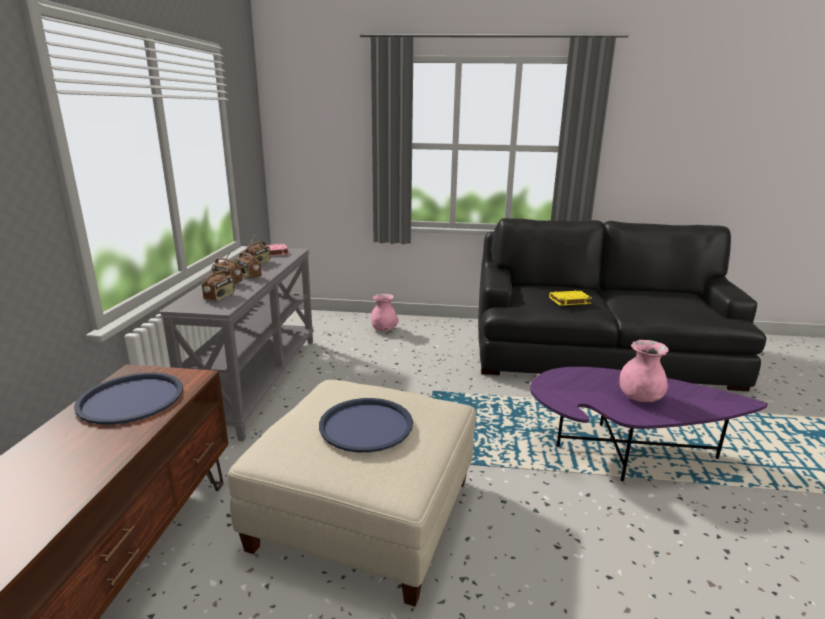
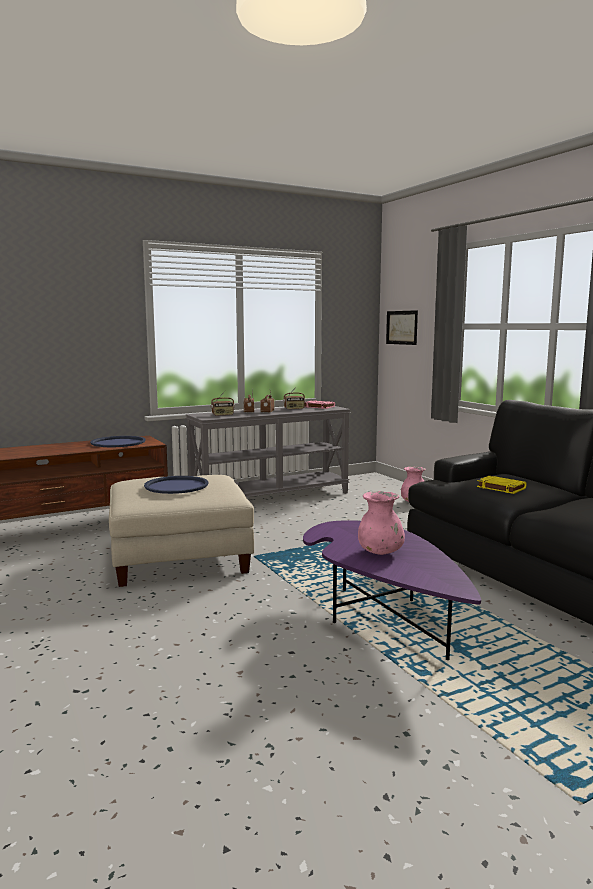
camera: 55 degrees right, 10 degrees down
(306, 145) = (401, 327): none -> picture

